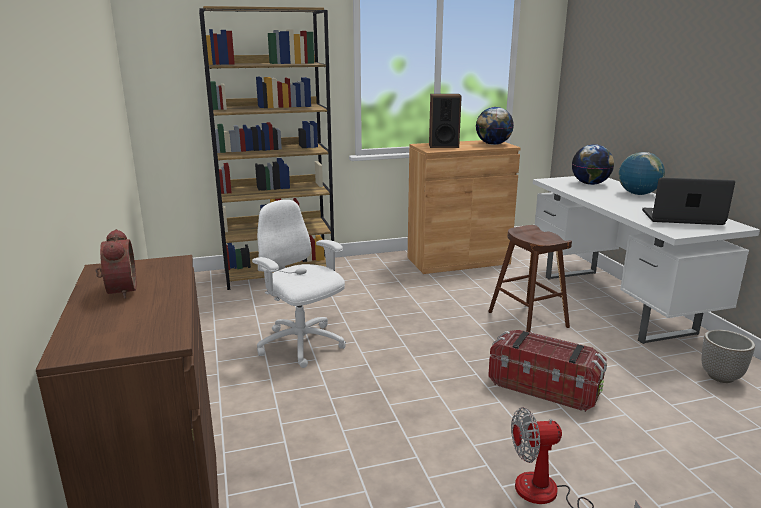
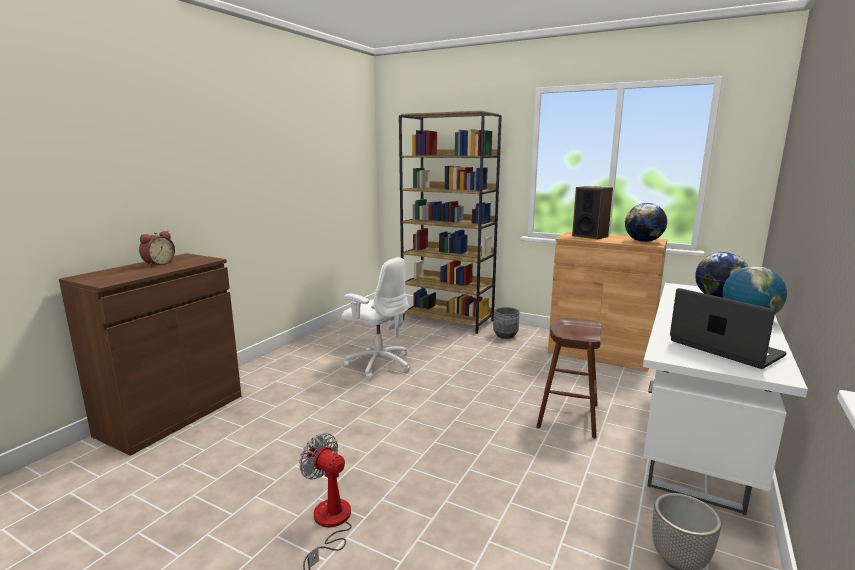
camera: 45 degrees right, 5 degrees down
(301, 345) = (378, 364): white office chair -> white office chair turned 120 degrees clockwise
(362, 271) = (505, 335): none -> grey planter
(544, 387) = (475, 464): storage box -> none

